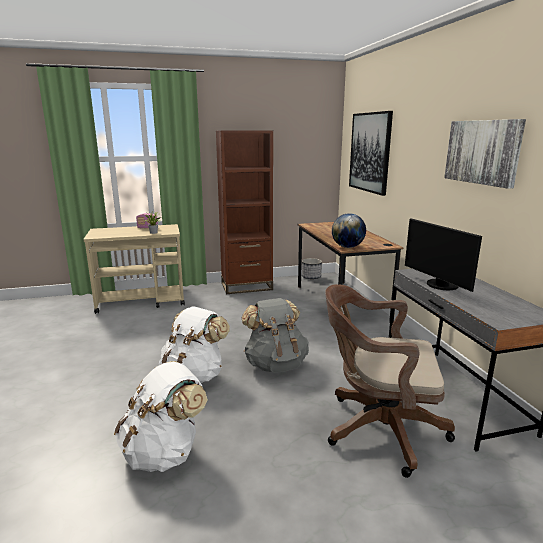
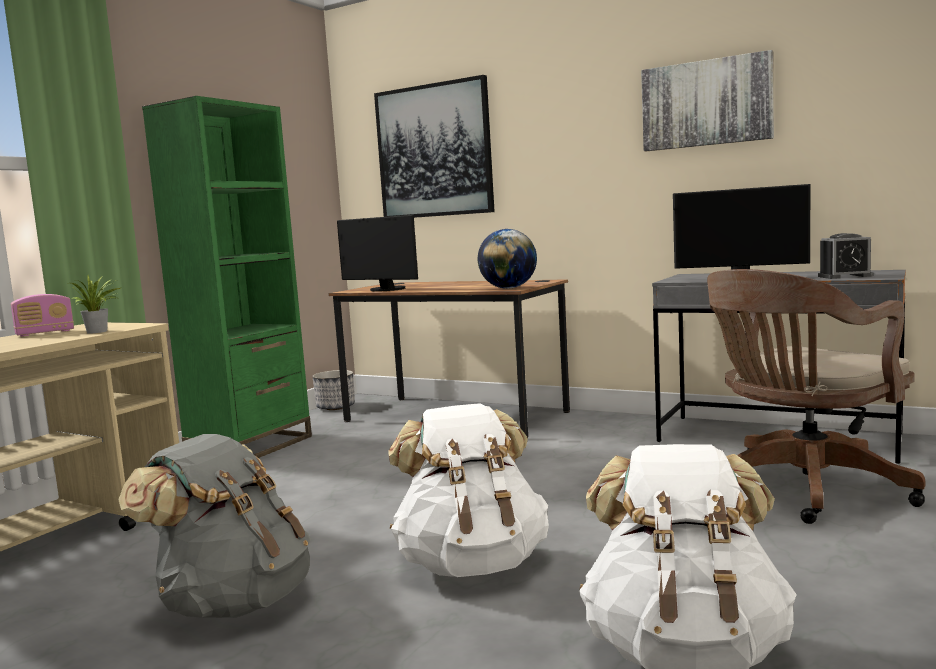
camera: 45 degrees left, 10 degrees down
(246, 286) = (250, 447): brown bookcase -> green bookcase
(275, 364) = (548, 497): grey backpack -> grey backpack (233, 602)
(317, 228) = (385, 290): none -> monitor
(491, 310) = (845, 276): none -> alarm clock

